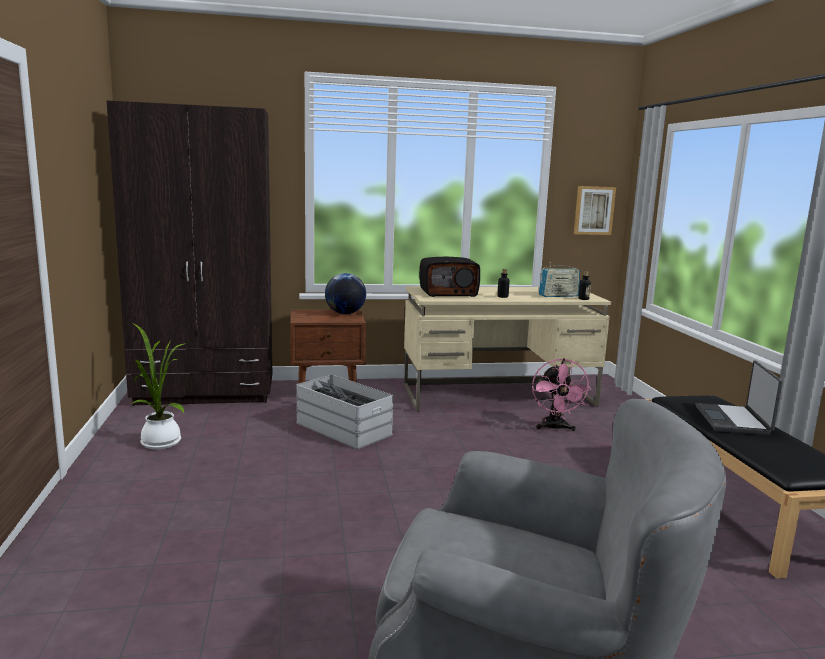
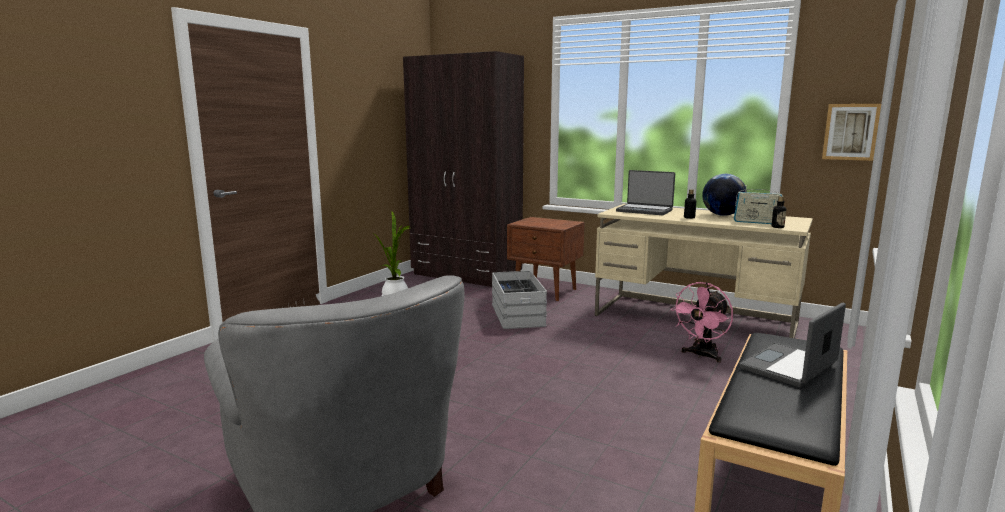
camera: 40 degrees right, 0 degrees up
(345, 313) = (564, 223): globe -> globe (722, 215)
(448, 293) = (644, 210): radio -> laptop

